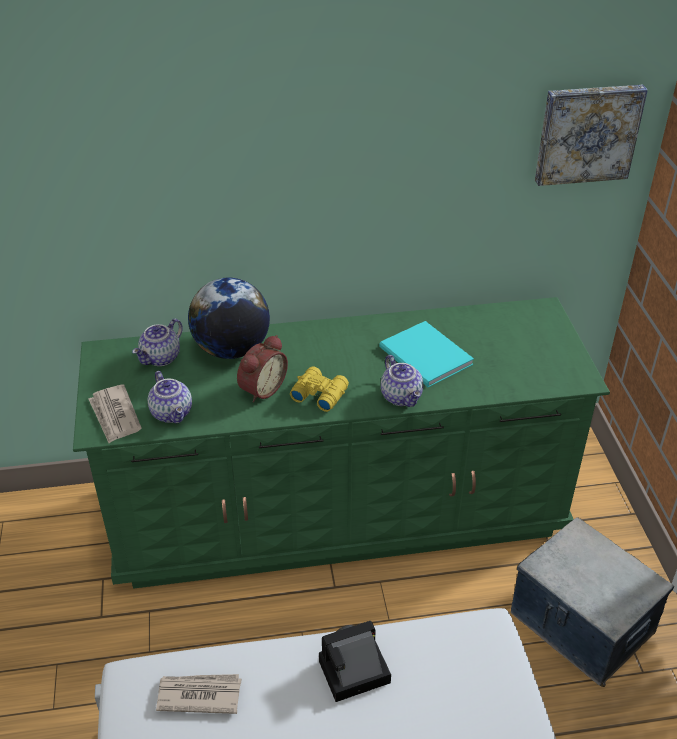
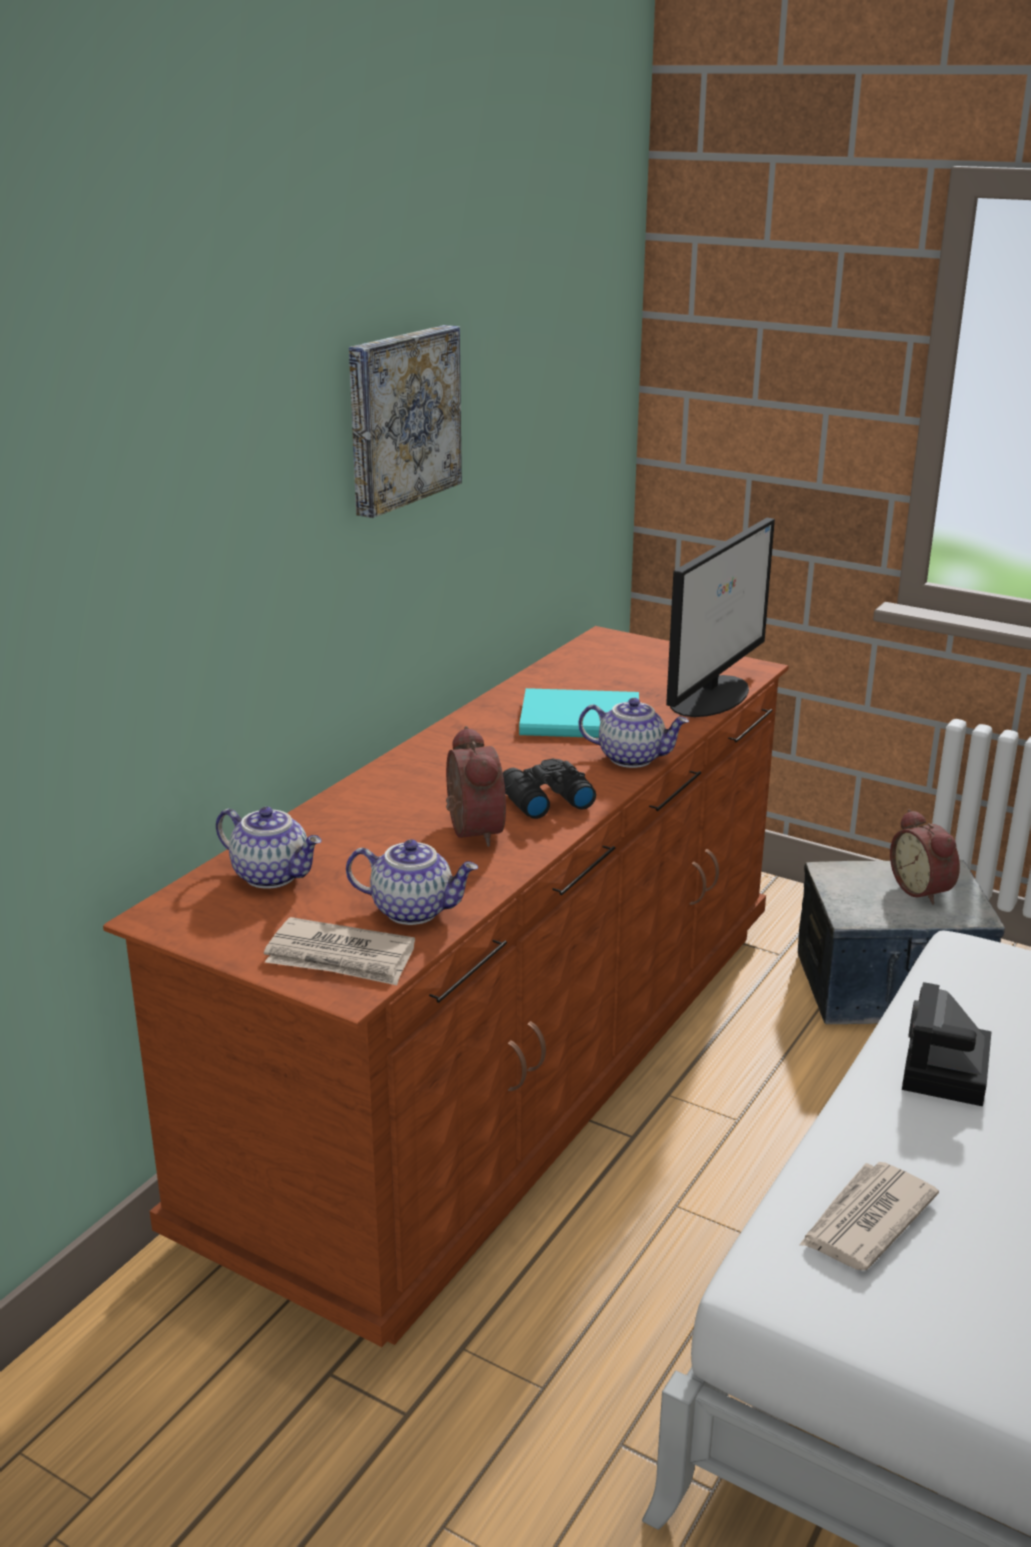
camera: 50 degrees left, 15 degrees down
(161, 358) = (273, 875): teapot -> teapot turned 45 degrees counterclockwise
(231, 349) = (350, 820): globe -> none
(319, 393) = (544, 800): yellow binoculars -> black binoculars
(338, 512) = (509, 1067): green dresser -> brown dresser
(520, 384) = (711, 695): none -> monitor
(587, 133) = (594, 370): picture -> picture (400, 418)
(611, 583) = (923, 889): none -> alarm clock

